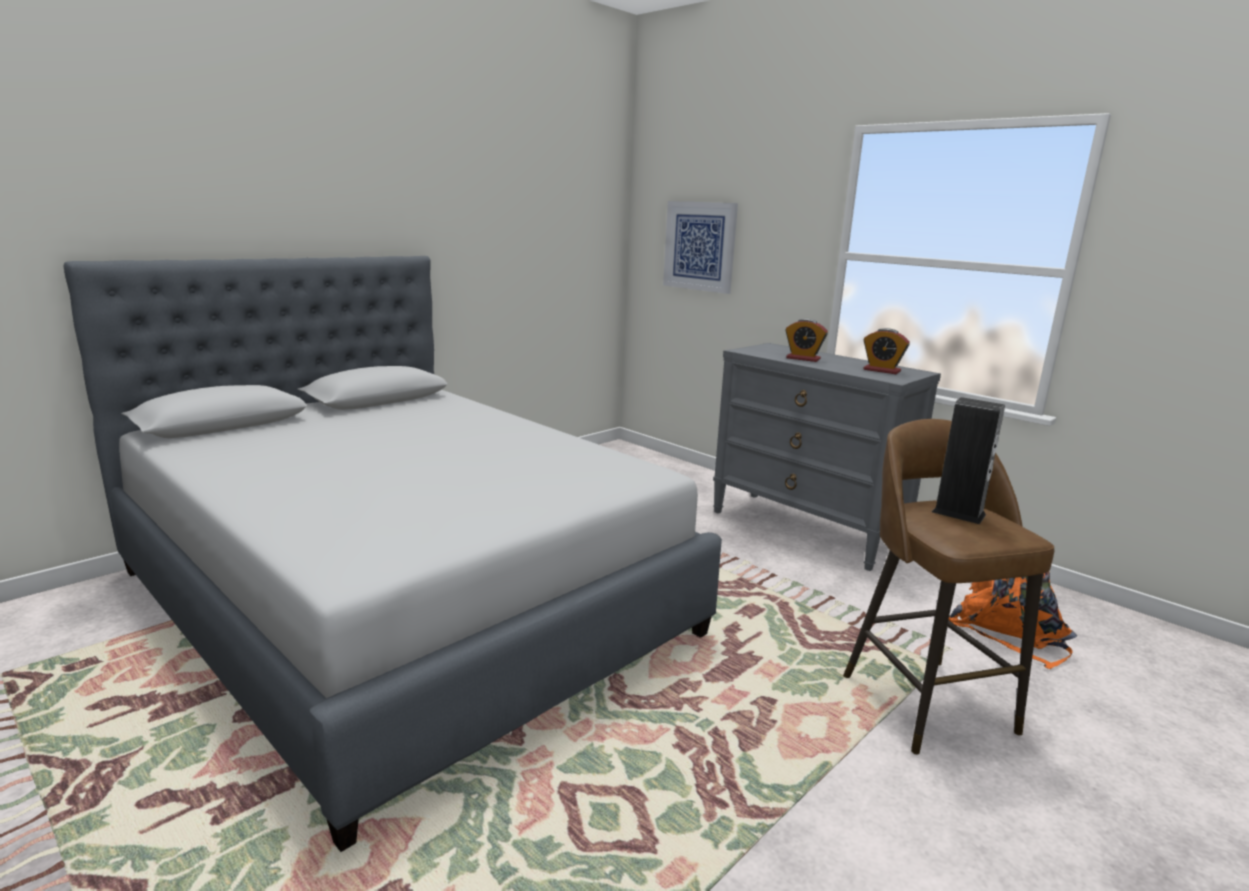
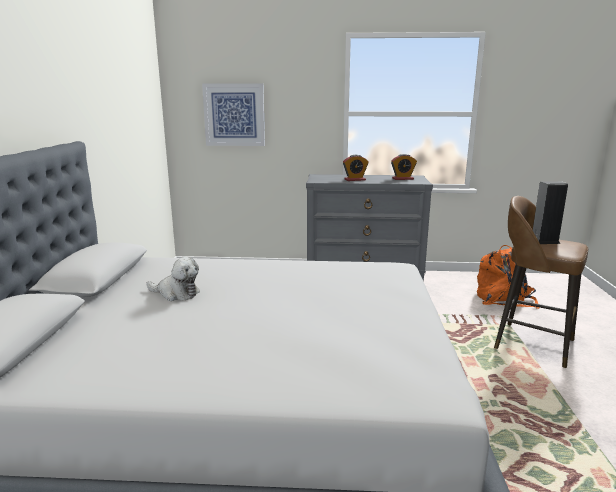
camera: 40 degrees left, 0 degrees up
(395, 427) = (176, 293): none -> plush toy

